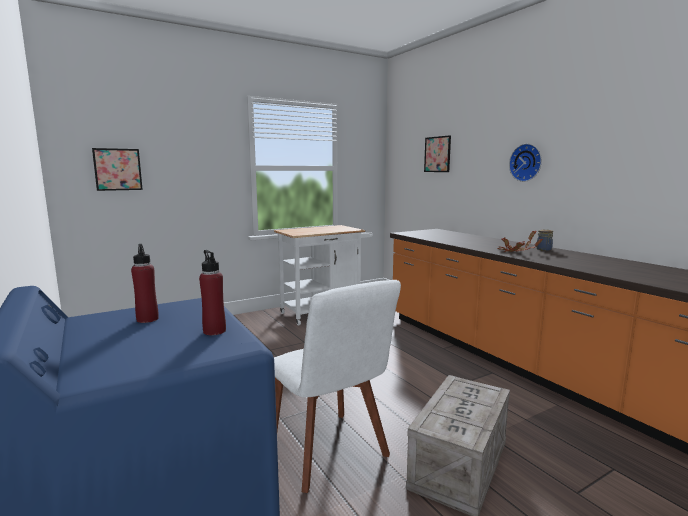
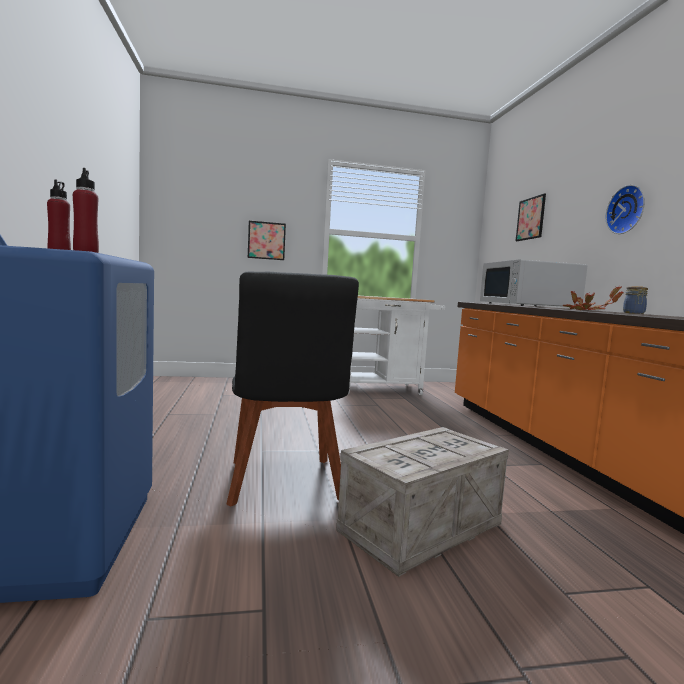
camera: 20 degrees right, 5 degrees down
(118, 169) = (200, 222): picture -> picture (266, 240)
(330, 452) = (285, 484): white chair -> black chair
(454, 238) = (527, 305): none -> white microwave

